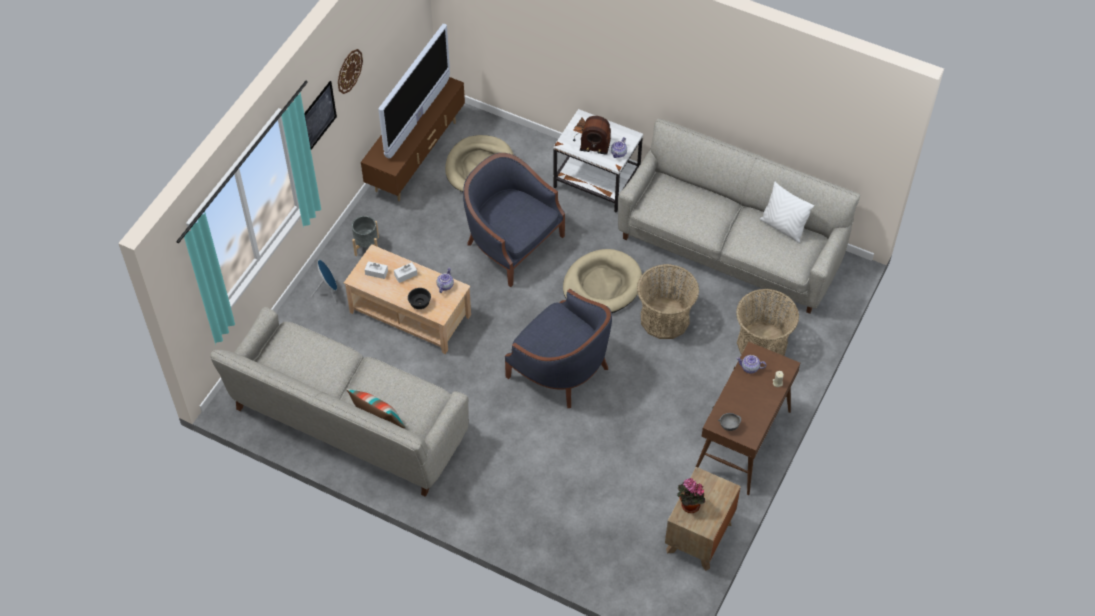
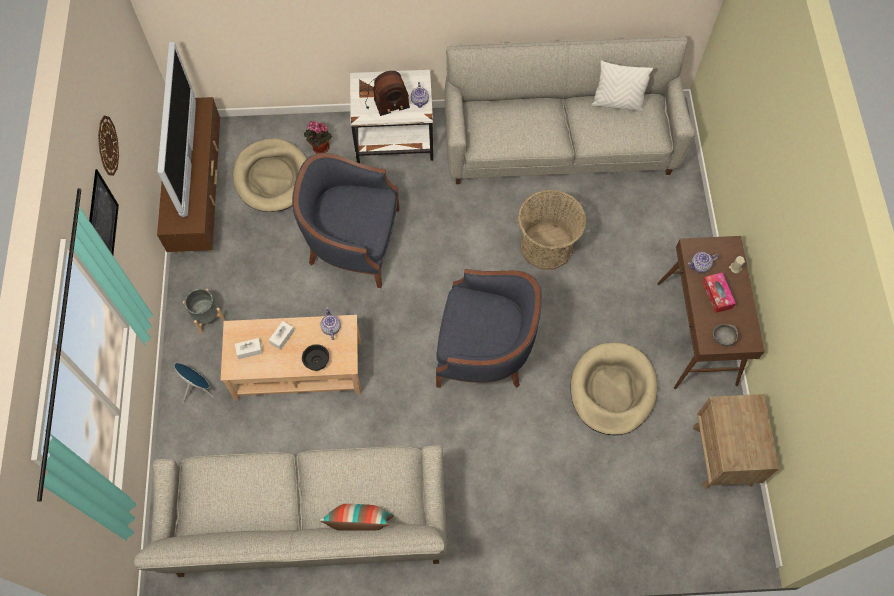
camera: 30 degrees left, 10 degrees up
(602, 285) = (466, 241): beige dog bed -> beige dog bed (612, 390)
(688, 505) = (732, 443): potted plant -> potted plant (319, 148)
(748, 394) = (717, 295): none -> tissue box
(762, 343) = (648, 225): basket -> none

